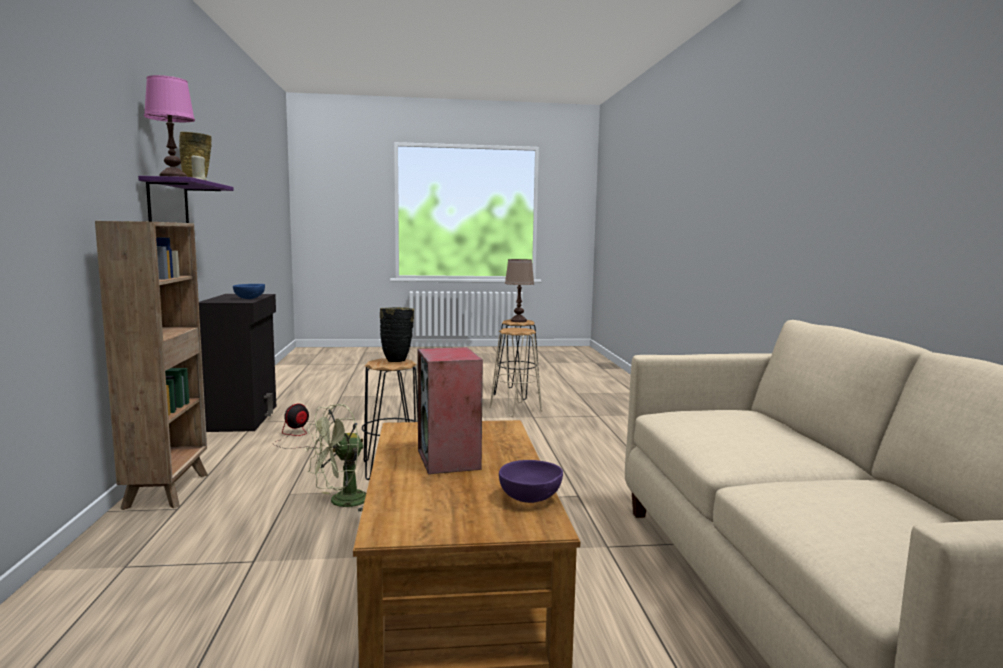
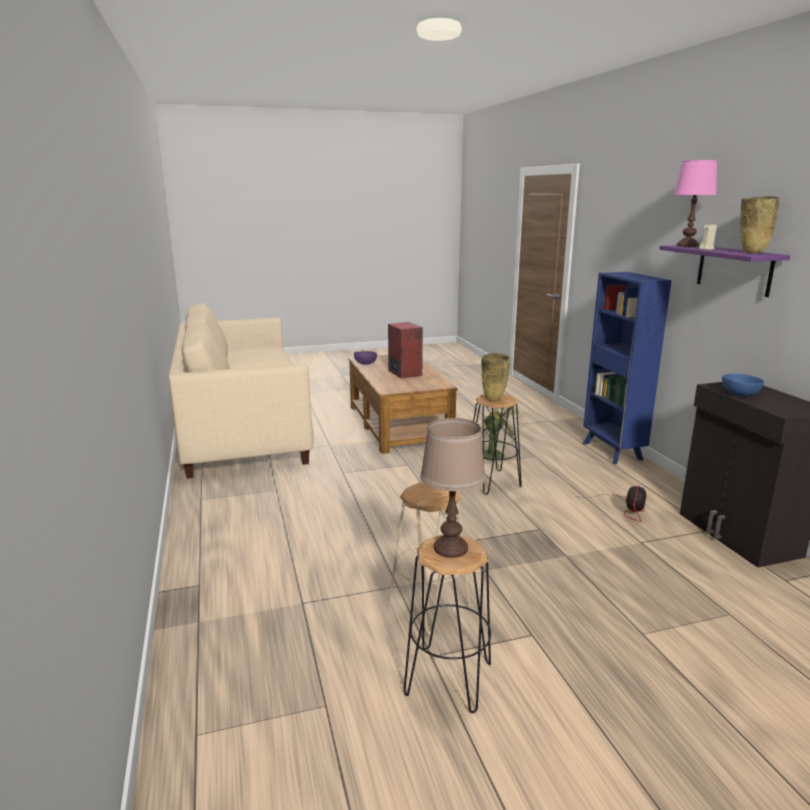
camera: 170 degrees right, 10 degrees up
(168, 490) = (612, 452): brown bookcase -> blue bookcase
(397, 361) = (493, 400): black vase -> beige vase

